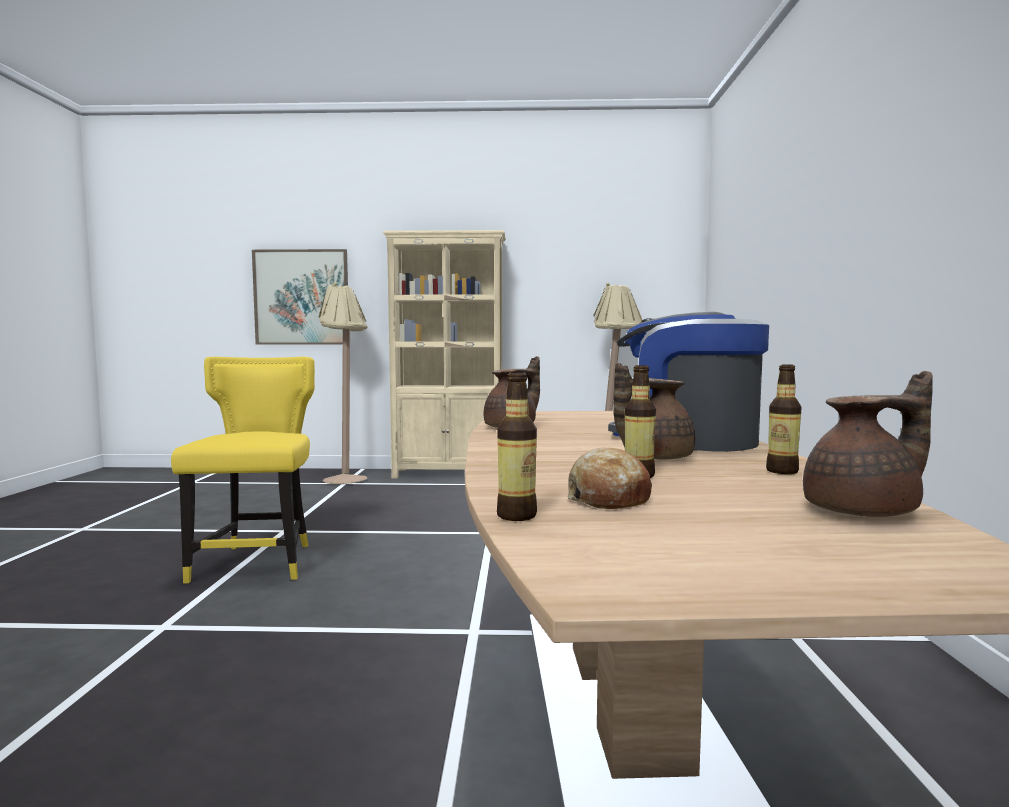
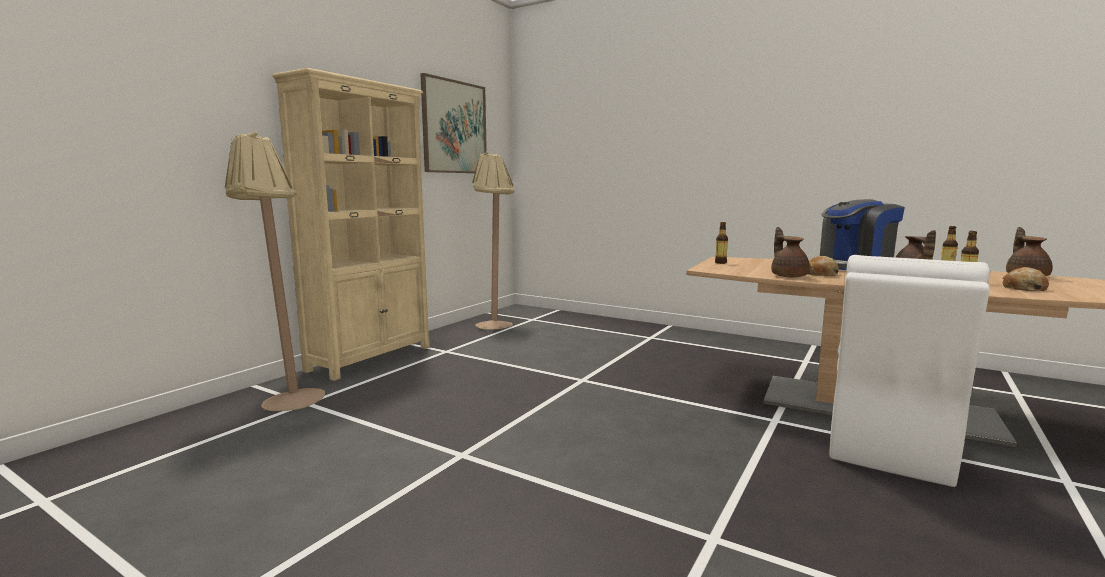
camera: 60 degrees left, 5 degrees up
(257, 562) = (560, 478): yellow chair -> none
(301, 297) = (133, 146): picture -> picture (454, 127)
(445, 717) = (889, 447): none -> white chair
(516, 515) = (1068, 297): bottle -> bottle (720, 263)
(559, 433) = (821, 274): none -> bread

